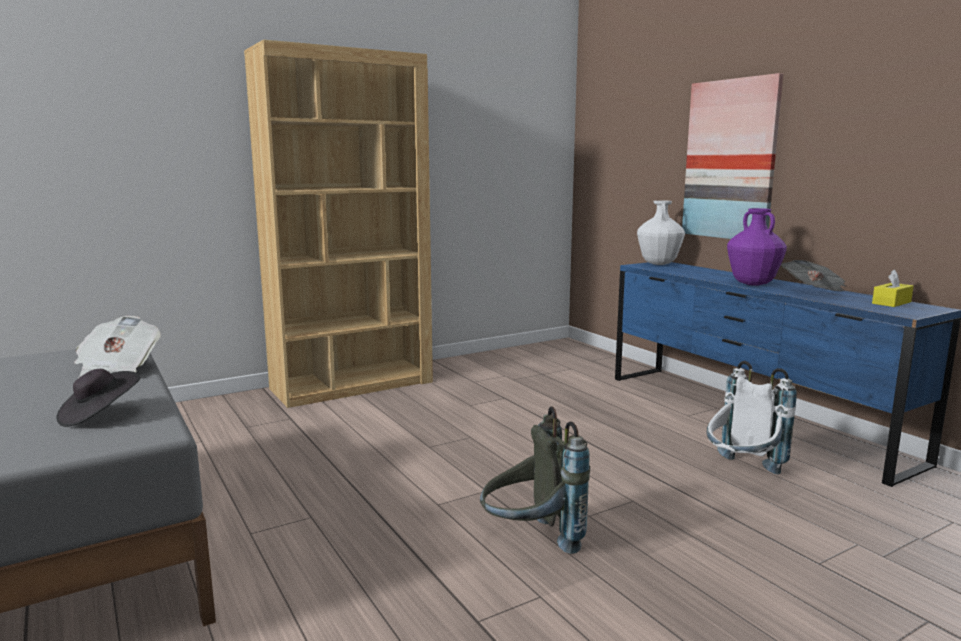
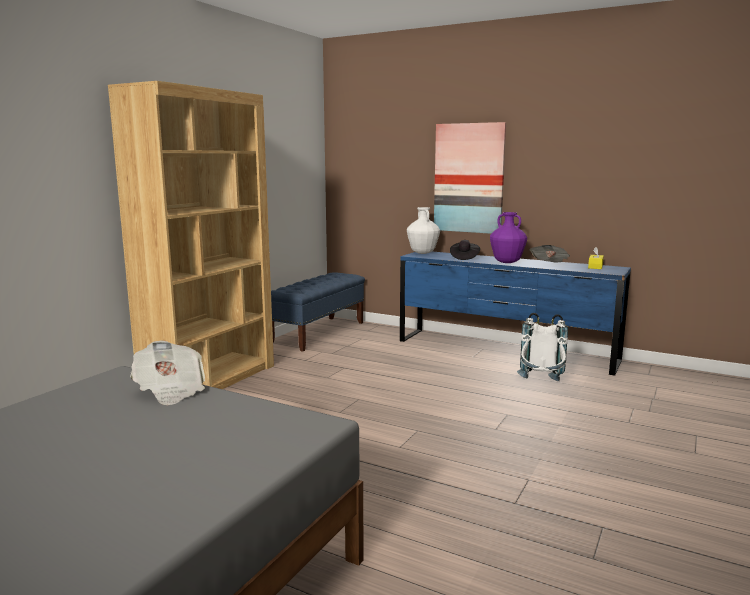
camera: 30 degrees left, 0 degrees up
(99, 415) = (249, 423): black hat -> black hat (464, 257)
(530, 354) = (318, 333): none -> blue bench
(531, 541) = (484, 452): grey backpack -> none

